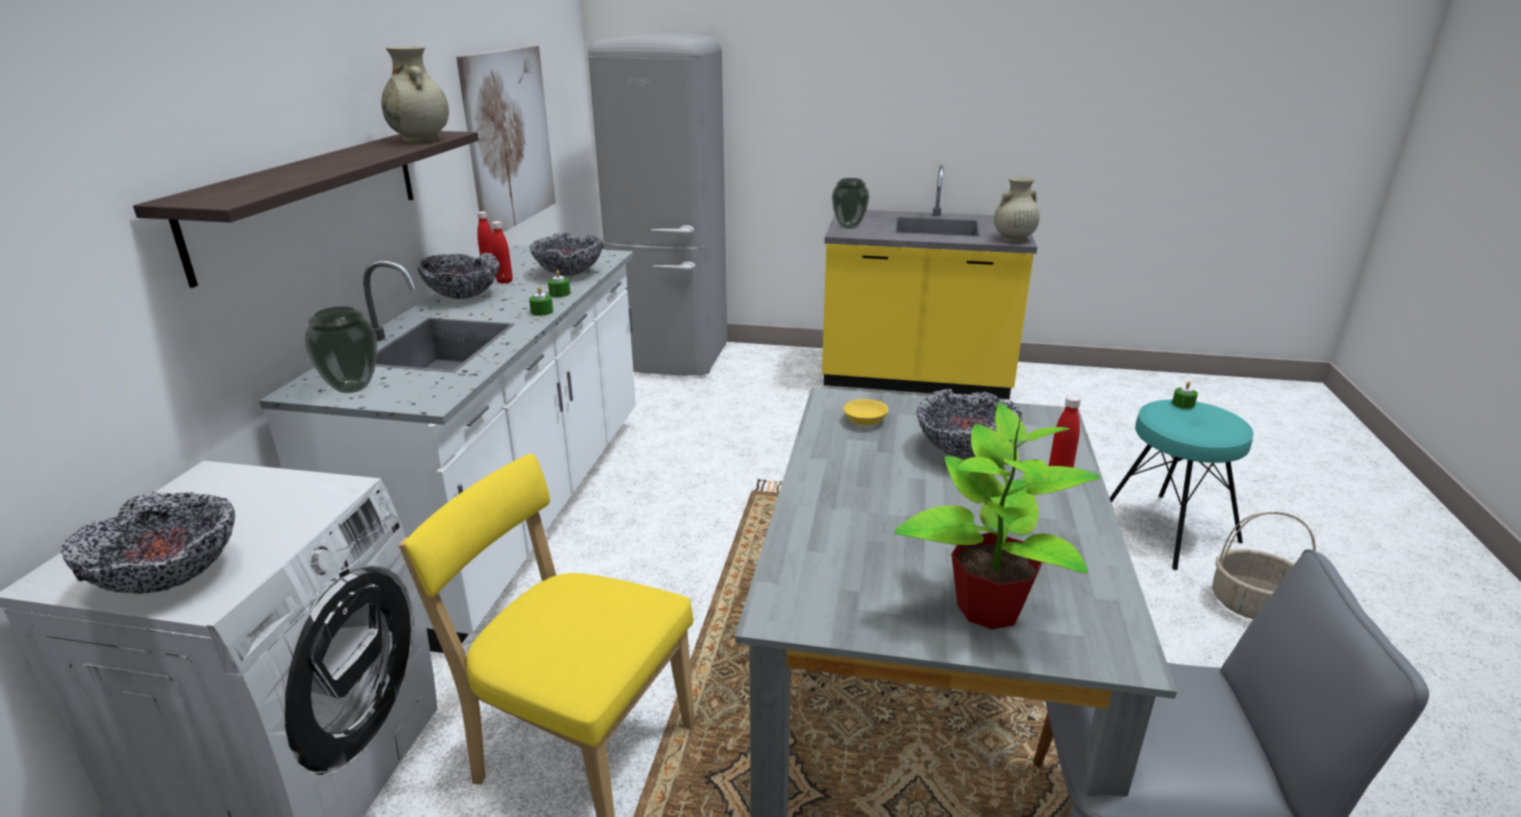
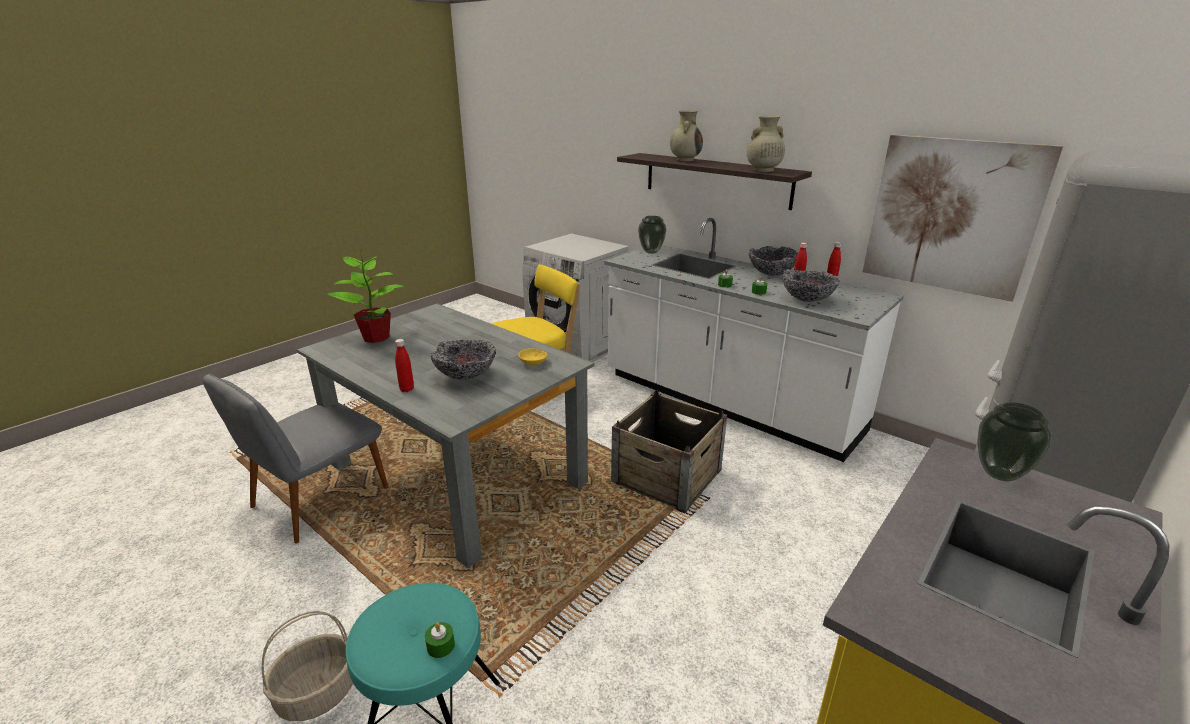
camera: 120 degrees right, 0 degrees up
(170, 577) = (555, 243): bowl -> none
(742, 514) = (667, 476): none -> crate
(1013, 239) = (884, 612): beige vase -> beige vase (685, 160)

